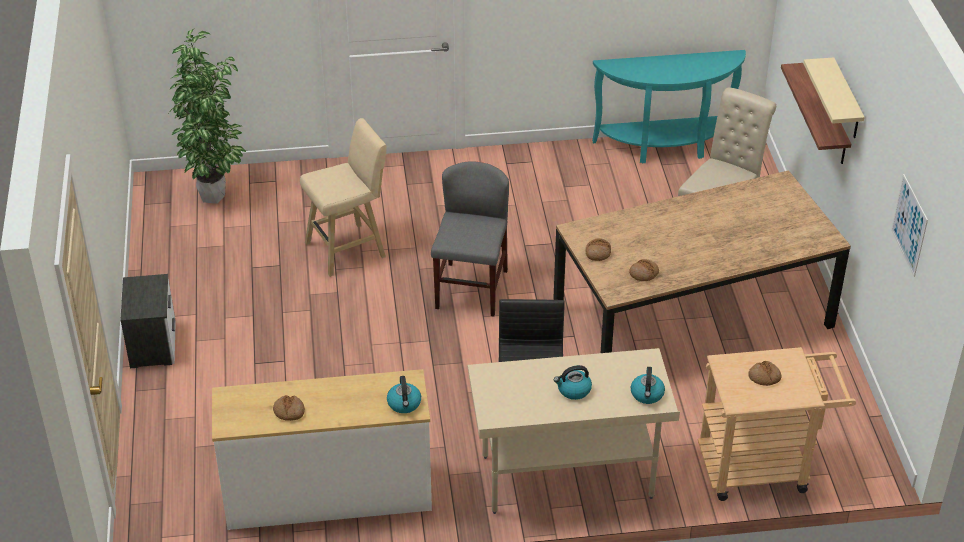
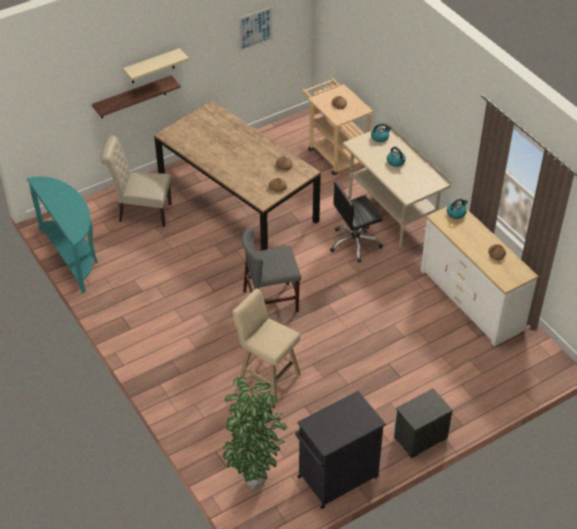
camera: 115 degrees left, 5 degrees up
(161, 257) = (336, 478): none -> black cabinet

